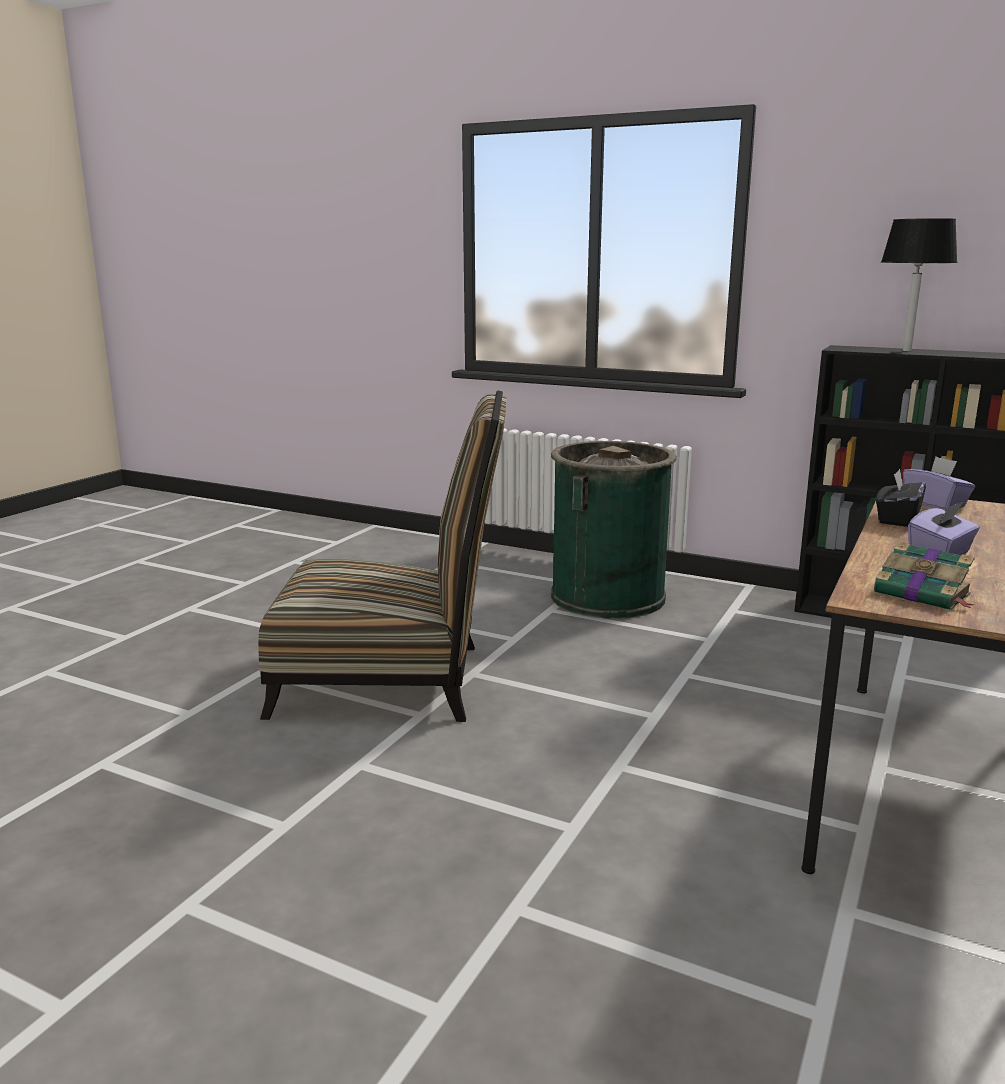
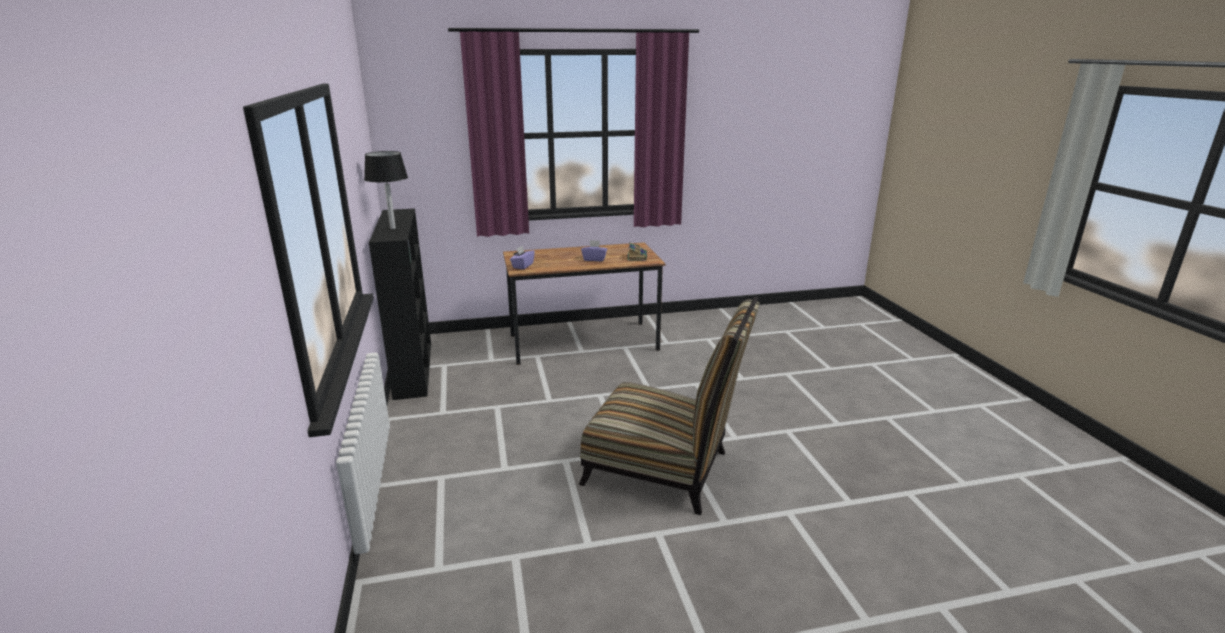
camera: 130 degrees left, 5 degrees up
(393, 681) = (665, 470): chair -> chair turned 150 degrees clockwise
(608, 596) = (457, 457): green trash can -> none
(897, 519) = (556, 267): black tissue box -> none

